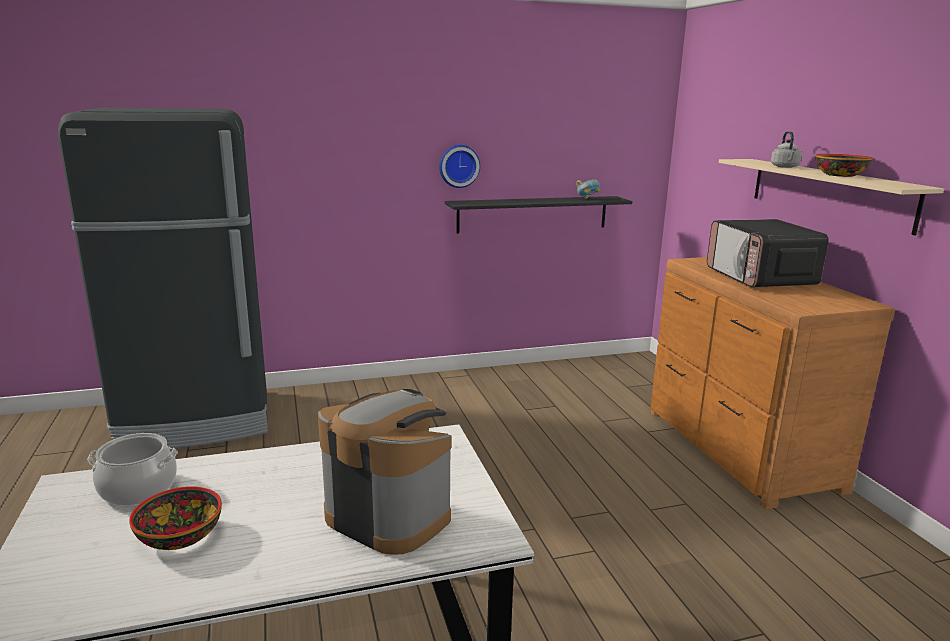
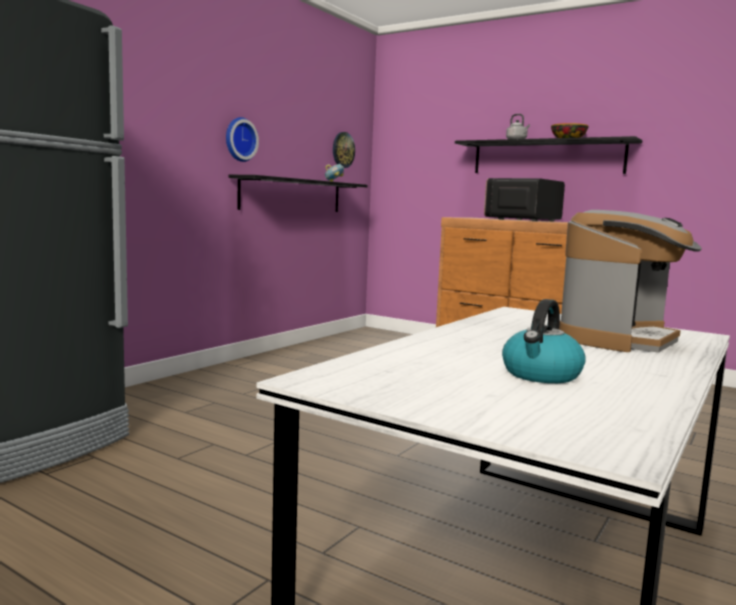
camera: 40 degrees left, 10 degrees down
(138, 488) = (399, 366): cooking pot -> none
(181, 536) = (541, 375): bowl -> kettle
(388, 515) = (619, 339): coffee machine -> coffee machine turned 135 degrees clockwise
(616, 158) = (343, 150): none -> wall clock
(760, 278) = (522, 220): microwave -> microwave turned 90 degrees clockwise
(828, 192) = (547, 157): beige shelf -> black shelf

